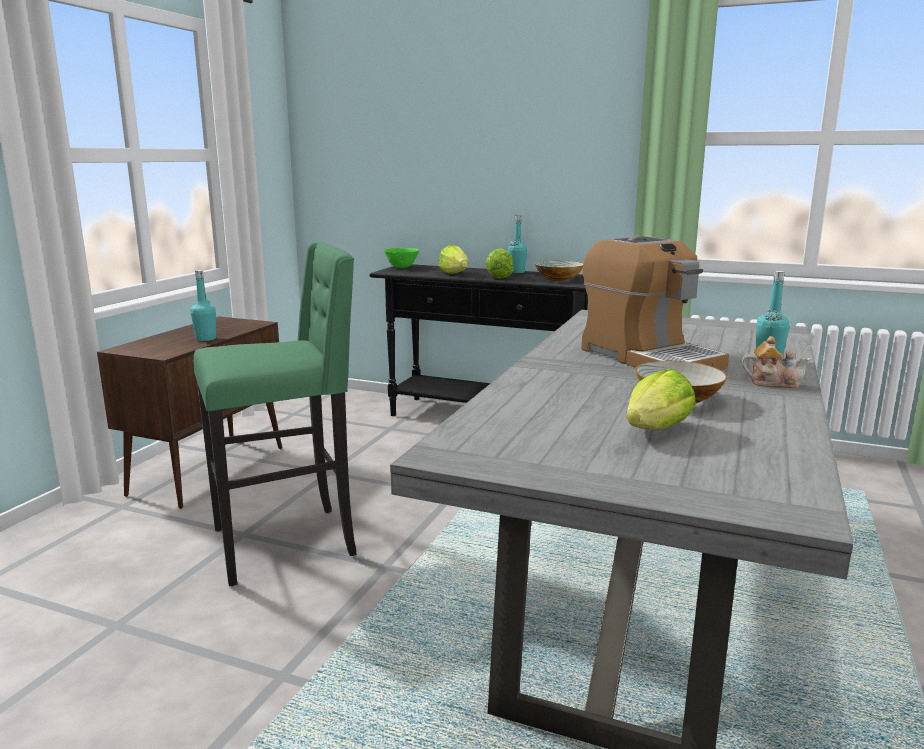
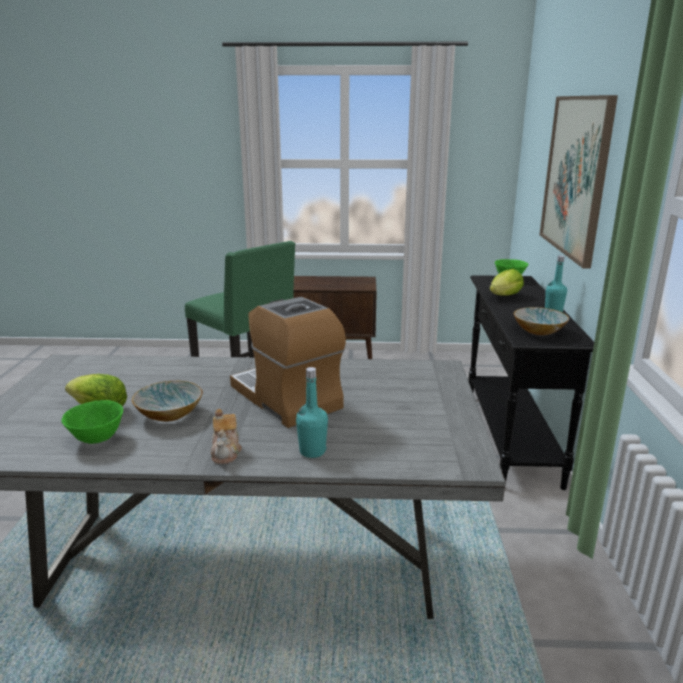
camera: 70 degrees right, 5 degrees up
(206, 339) = (316, 286): turquoise bottle -> none
(486, 144) = (576, 176): none -> picture
(499, 277) = (514, 310): lettuce -> none
(648, 358) = (286, 398): coffee machine -> coffee machine turned 105 degrees clockwise
(745, 431) = (96, 439): none -> green bowl

